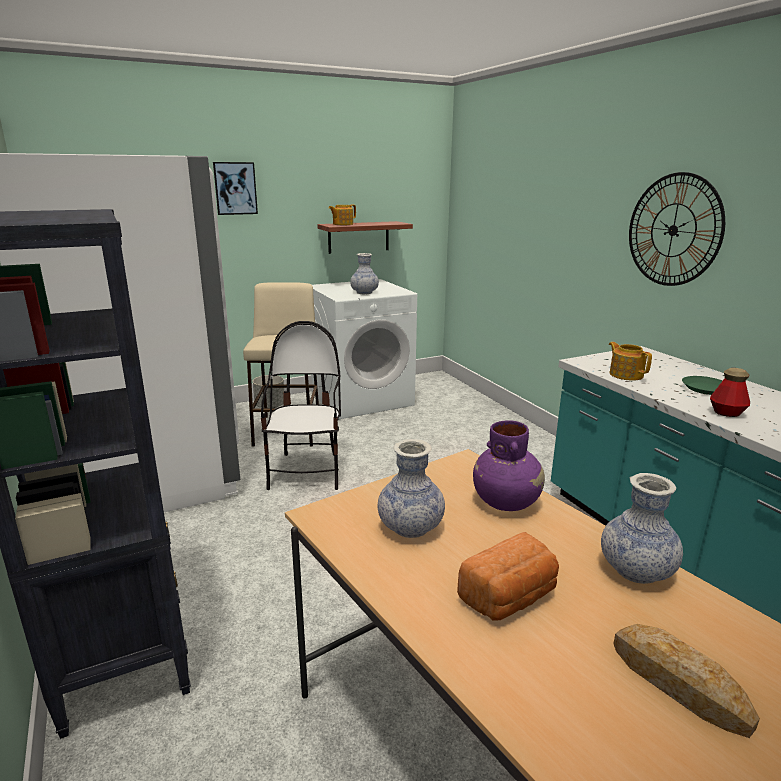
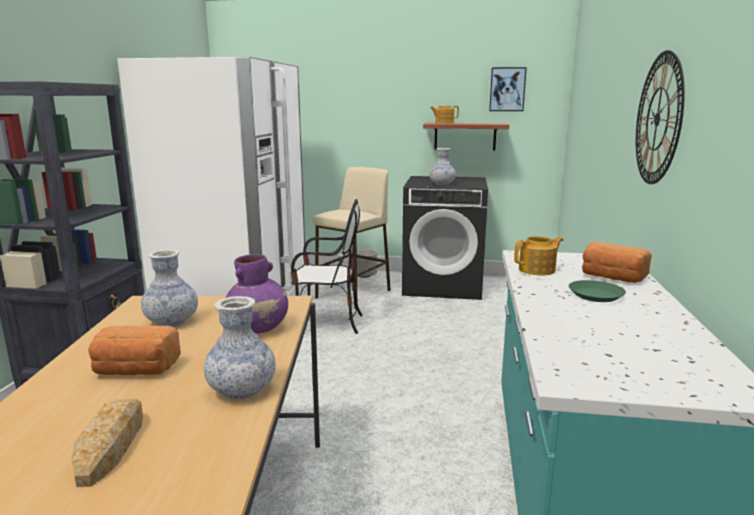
camera: 35 degrees right, 5 degrees down
(235, 188) = (357, 91): picture -> picture (507, 89)
(307, 472) = (327, 323): chair -> chair turned 60 degrees clockwise
(362, 398) = (443, 285): white washing machine -> black washing machine
(625, 374) = (537, 270): teapot -> teapot turned 60 degrees clockwise
(678, 370) = (612, 278): none -> bread
(726, 413) = (559, 315): bottle -> none

